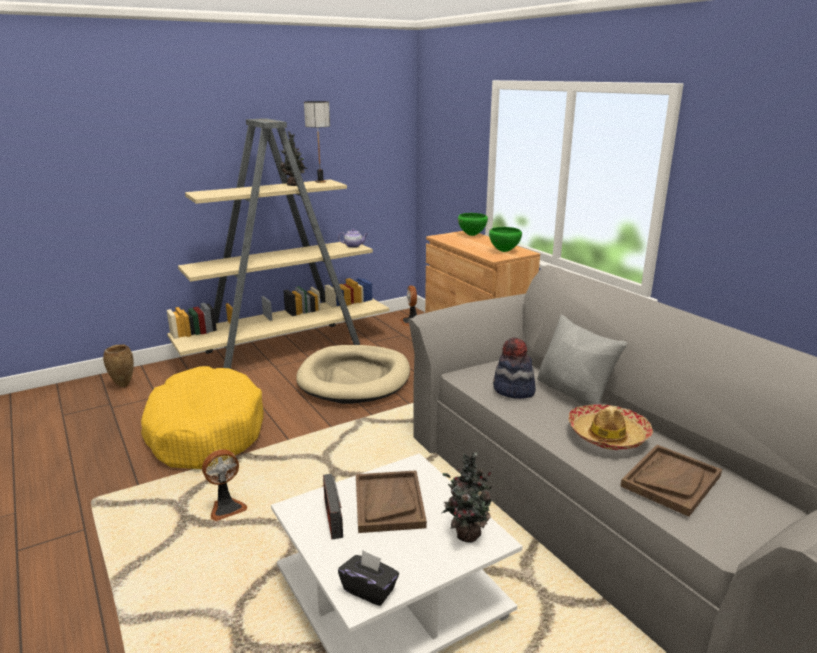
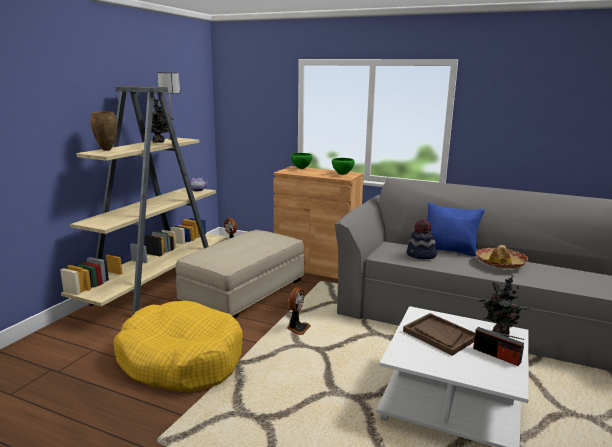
camera: 35 degrees left, 5 degrees down
(123, 386) = (42, 352): brown vase -> brown vase (106, 150)
(226, 508) = (279, 400): fan -> fan (297, 328)
(333, 518) = (426, 354): radio -> radio (496, 355)
(354, 378) = (244, 291): beige dog bed -> beige ottoman
(369, 590) = (505, 378): black tissue box -> none
(574, 394) = (450, 250): grey pillow -> blue pillow
(670, 481) = (554, 274): brown tray -> none

